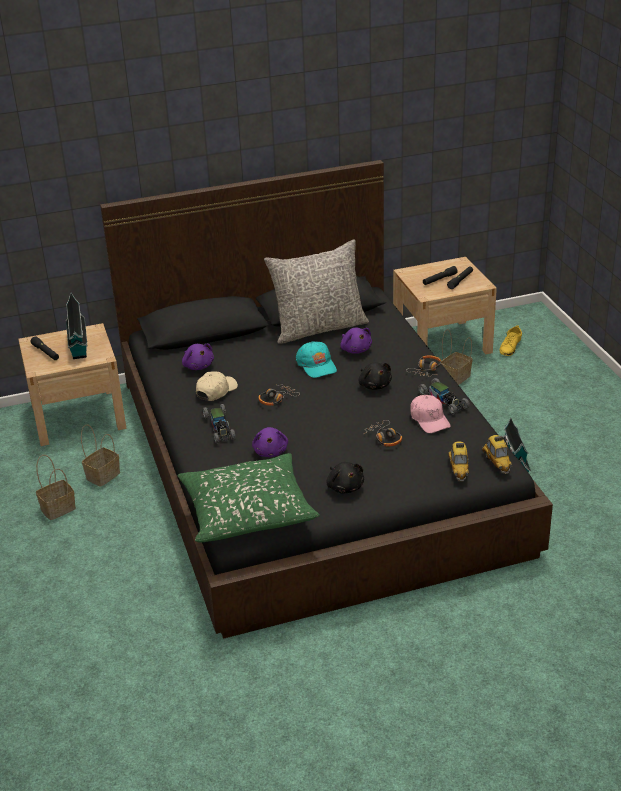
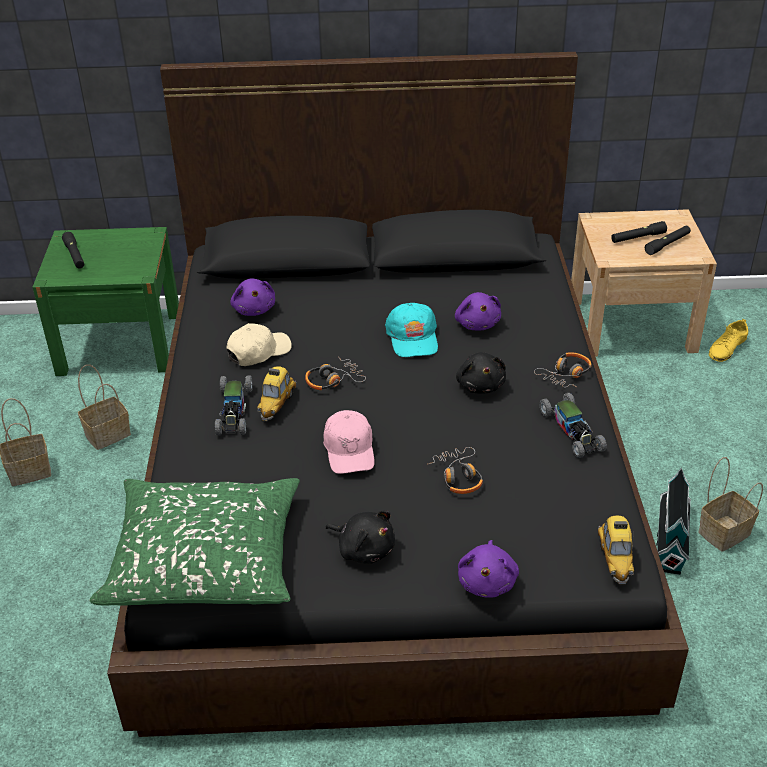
camera: 15 degrees right, 5 degrees up
(78, 346) = (119, 254): toy house -> none
(78, 416) = (120, 343): beige nightstand -> green nightstand
(270, 451) = (284, 464): purple plush toy -> purple plush toy (487, 581)
(319, 328) = (441, 281): grey pillow -> none
(345, 487) = (364, 549): black plush toy -> black plush toy turned 45 degrees counterclockwise
(429, 419) = (538, 459): pink cap -> pink cap (349, 450)
(455, 376) = (633, 379): basket -> basket (724, 532)
(459, 470) = (549, 558): toy car -> toy car (277, 404)

